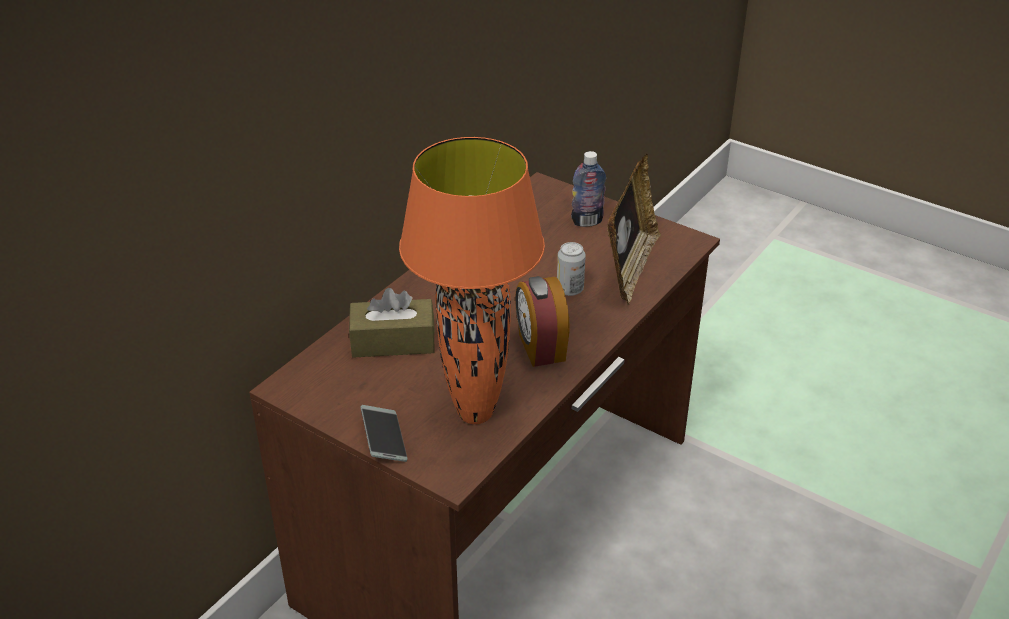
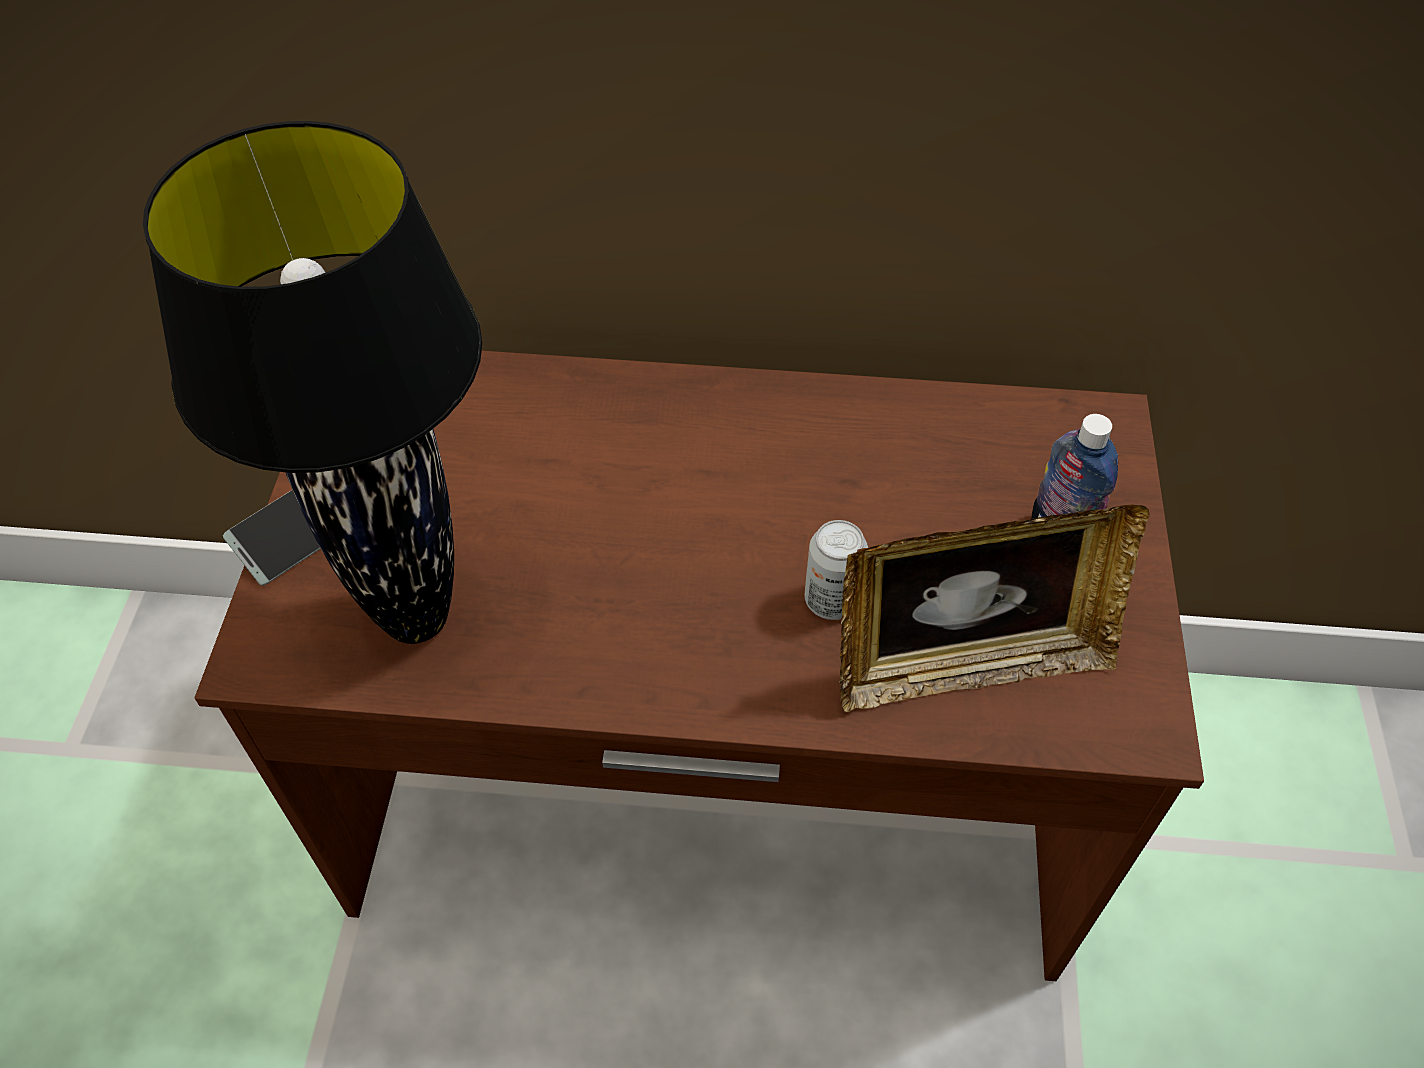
camera: 60 degrees right, 15 degrees up
(393, 341) = (531, 435): brown tissue box -> none
(475, 412) = (418, 618): orange table lamp -> black table lamp
(540, 348) = (637, 631): alarm clock -> none

